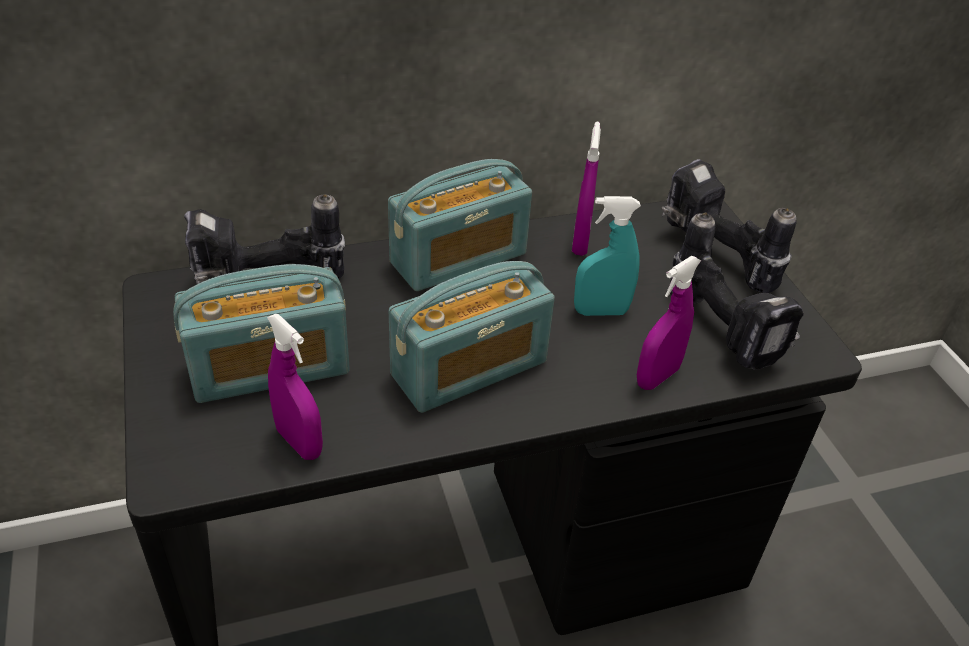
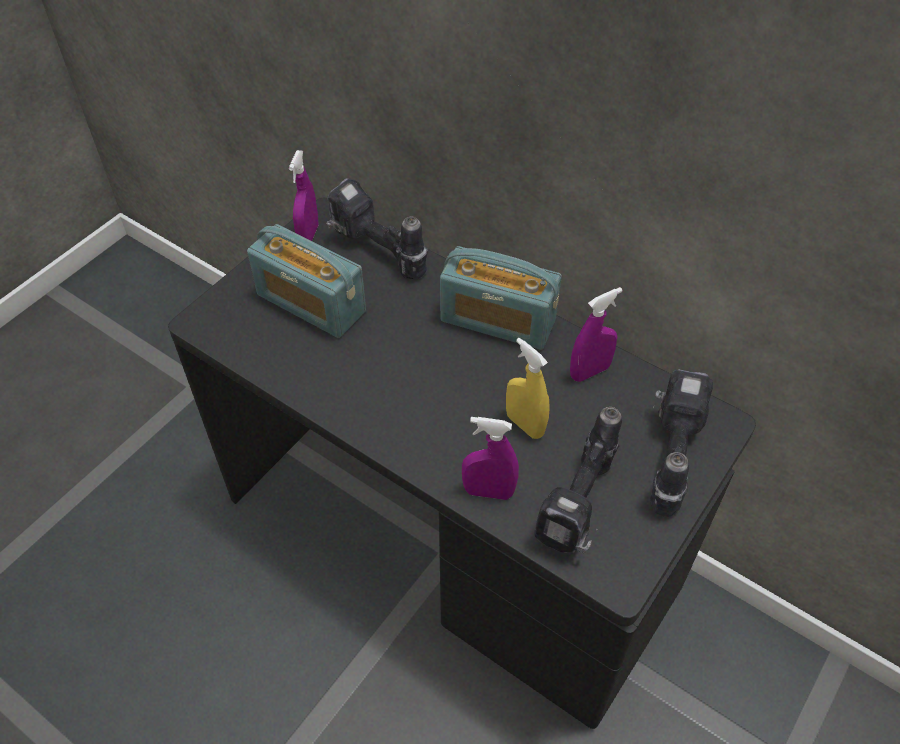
camera: 55 degrees right, 10 degrees up
(299, 442) = (268, 354): purple spray bottle -> purple spray bottle (308, 235)
(469, 369) = (398, 390): radio -> none
(600, 311) = (524, 425): turquoise spray bottle -> yellow spray bottle

